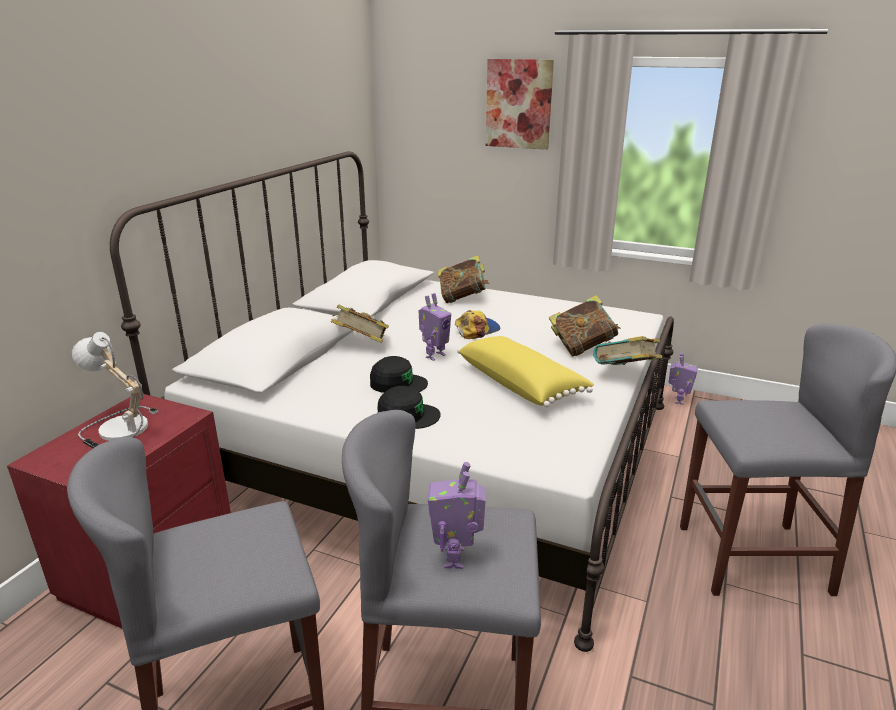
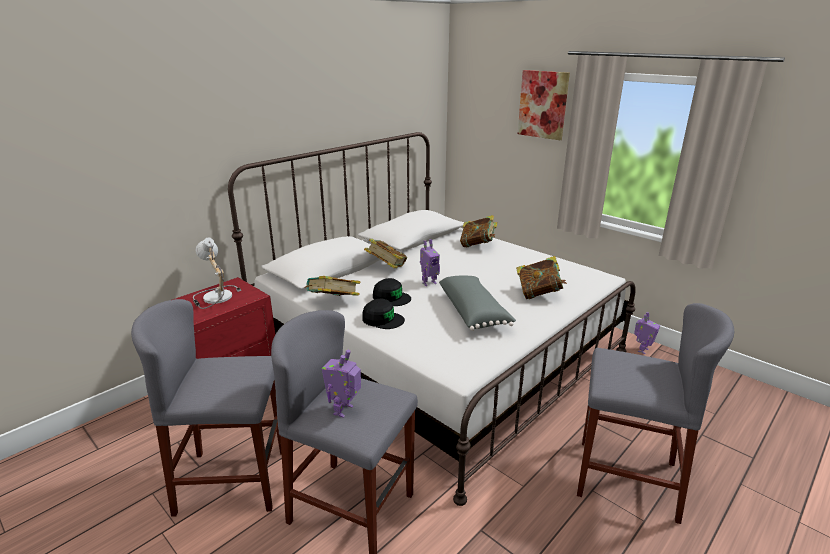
camera: 20 degrees right, 0 degrees up
(477, 330) = (471, 269): cap -> none
(521, 384) = (473, 312): yellow pillow -> grey pillow
(625, 375) = (555, 319): book -> book (333, 303)

